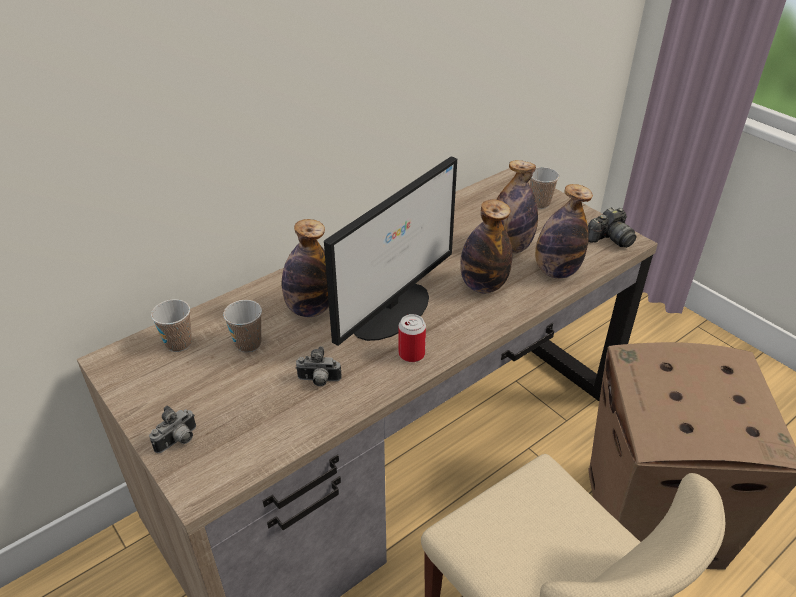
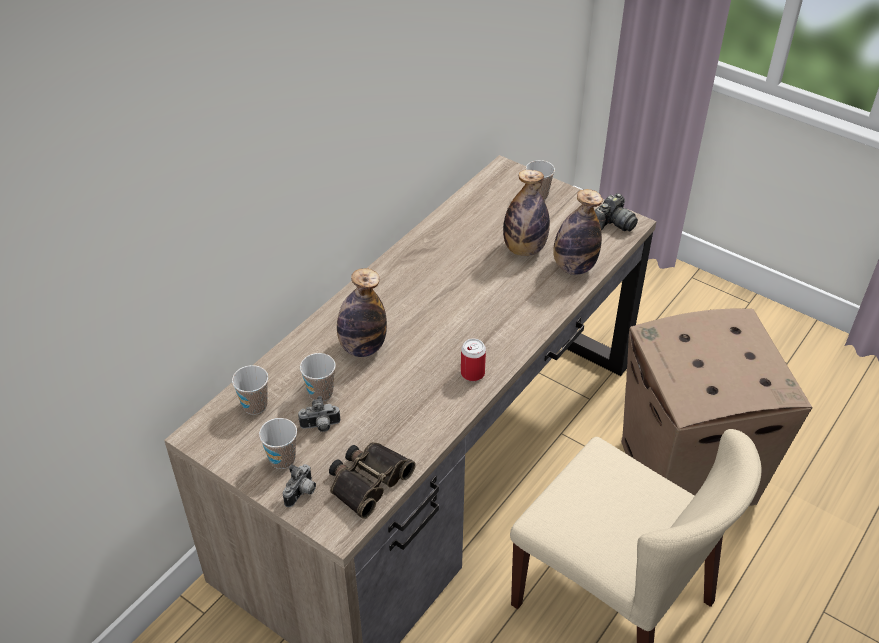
camera: 15 degrees left, 5 degrees up
(177, 401) = (282, 459): none -> cup
(252, 442) = (367, 480): none -> binoculars
(318, 381) = (400, 415): camera -> camera (320, 426)
(392, 310) = (439, 334): monitor -> none
(483, 285) = (513, 294): bottle -> none

